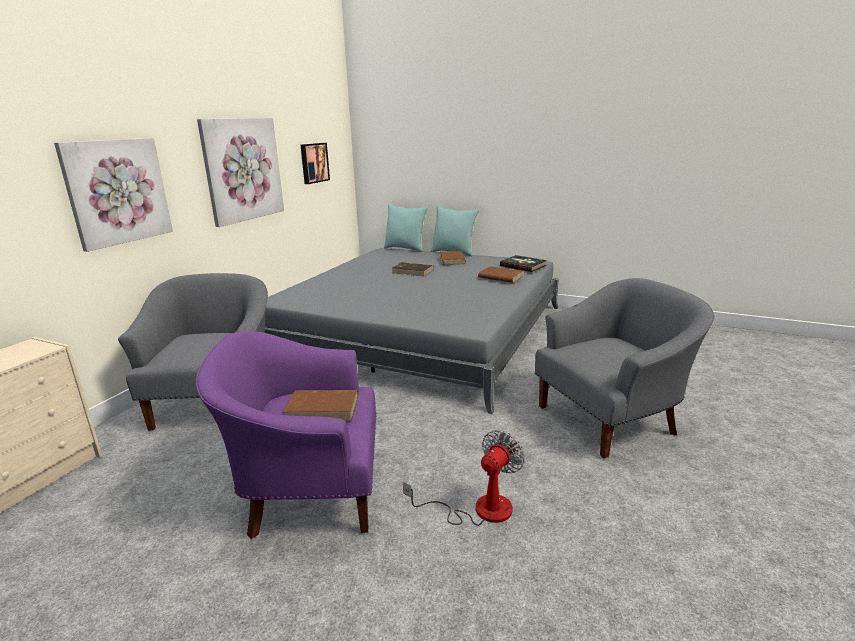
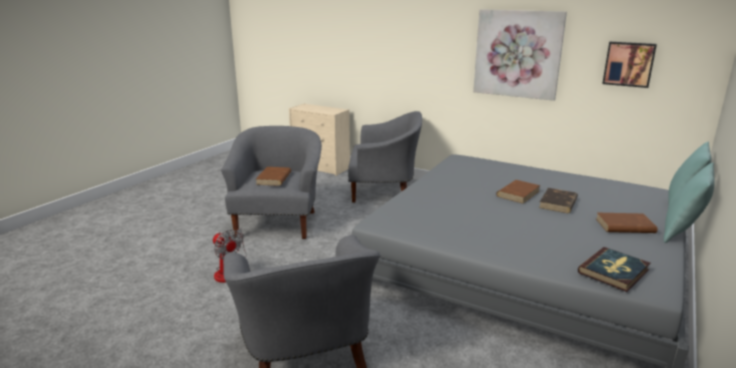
camera: 95 degrees right, 0 degrees up
(117, 192) = (409, 50): picture -> none
(309, 491) = (278, 223): purple armchair -> grey armchair
(500, 277) = (547, 249): brown book -> brown book (518, 193)

